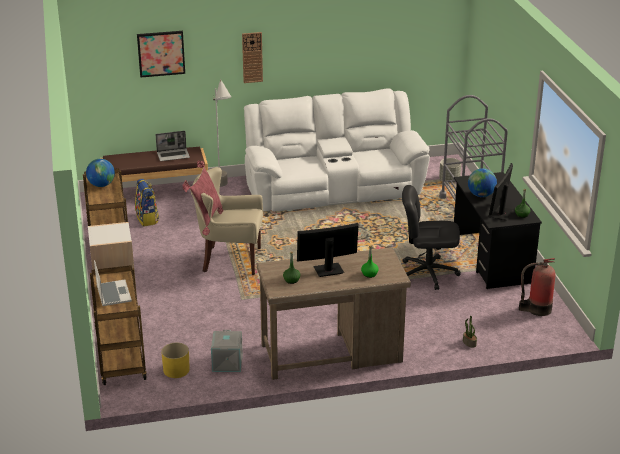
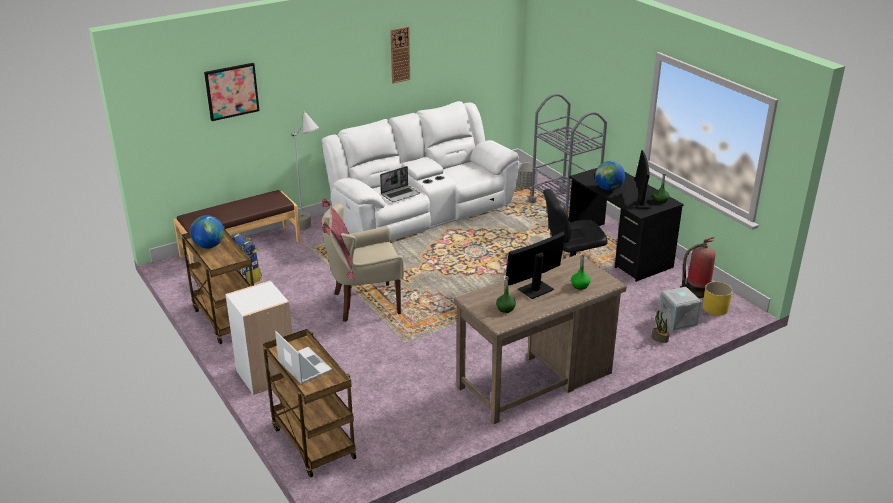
camera: 20 degrees left, 0 degrees up
(173, 155) = (257, 203): laptop -> laptop (400, 194)
(176, 370) = (383, 439): yellow planter -> yellow planter (715, 308)
(228, 363) = (435, 417): grey storage box -> grey storage box (678, 320)
(252, 57) = (326, 84): wall clock -> wall clock (400, 55)

